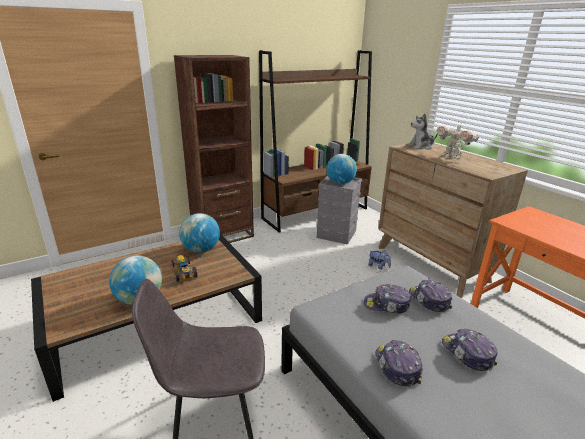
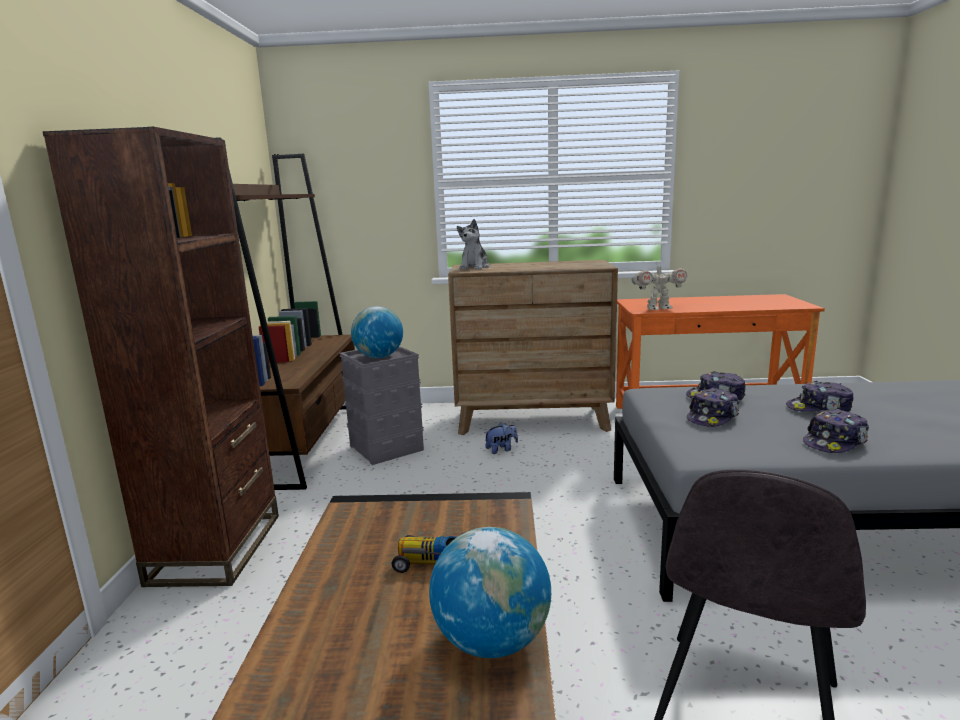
camera: 55 degrees left, 10 degrees down
(201, 250) = (377, 527): globe -> none
(396, 366) = (835, 442): cap -> cap turned 60 degrees counterclockwise
(452, 157) = (529, 266): toy robot -> toy robot (658, 309)

